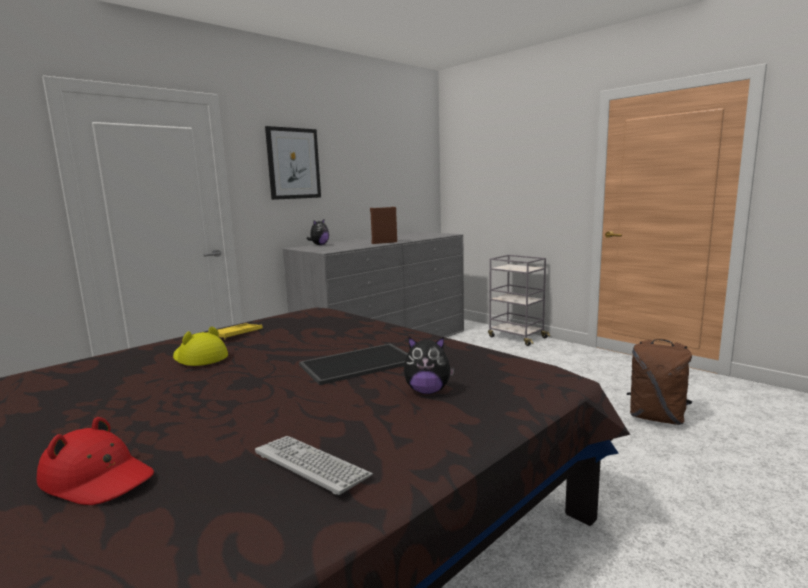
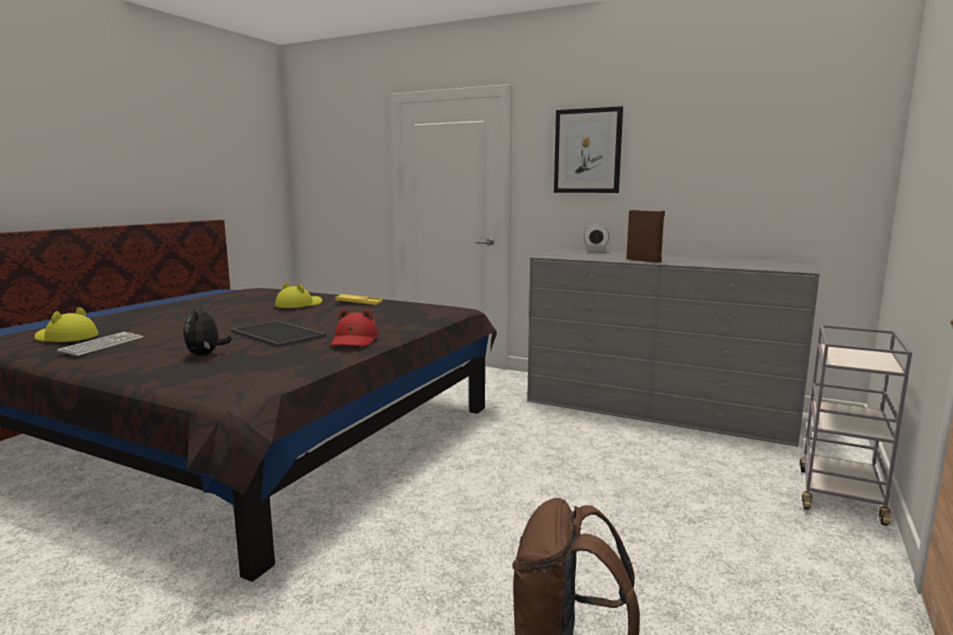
camera: 70 degrees right, 0 degrees up
(98, 478) = (119, 320): red hat -> red hat (354, 340)
(206, 514) = (66, 338): none -> yellow hat
(319, 245) = (595, 251): plush toy -> alarm clock

